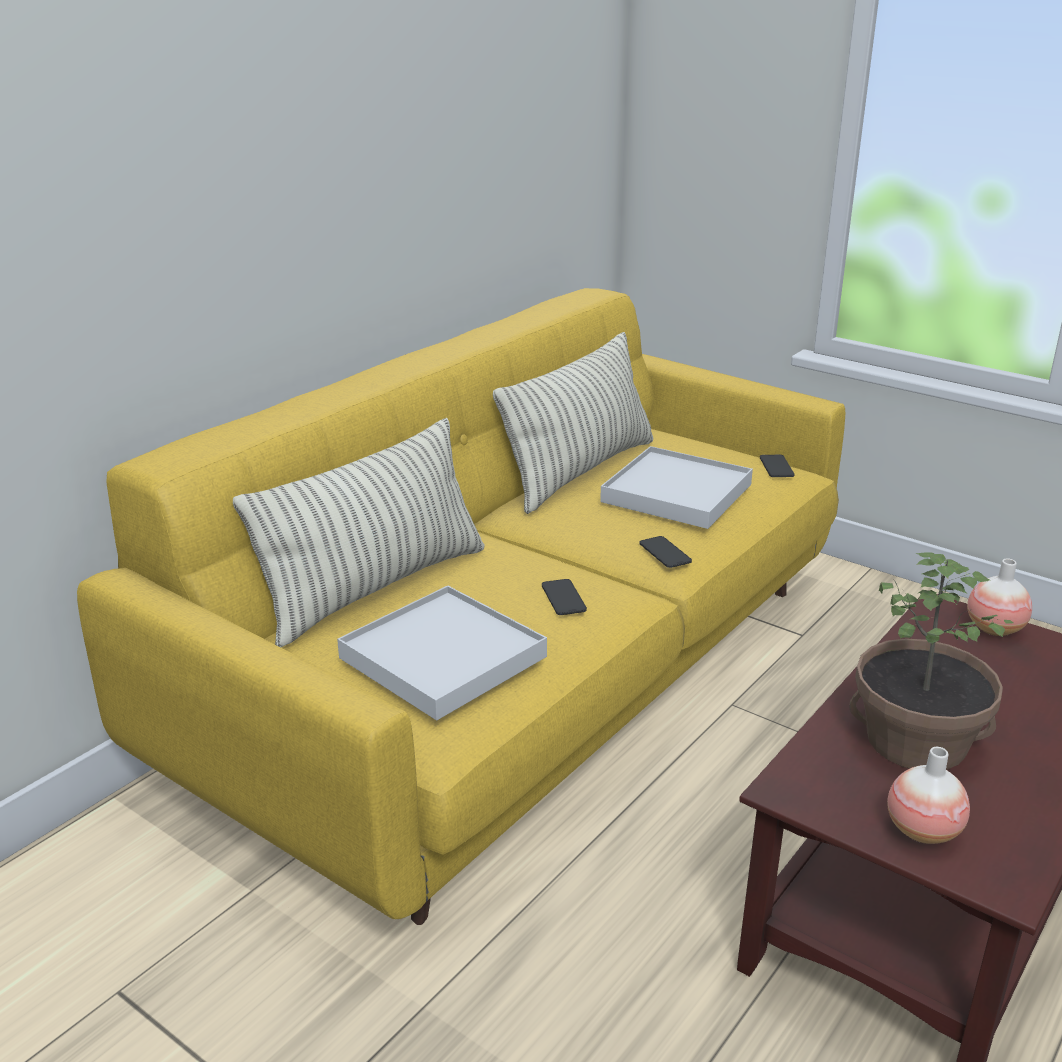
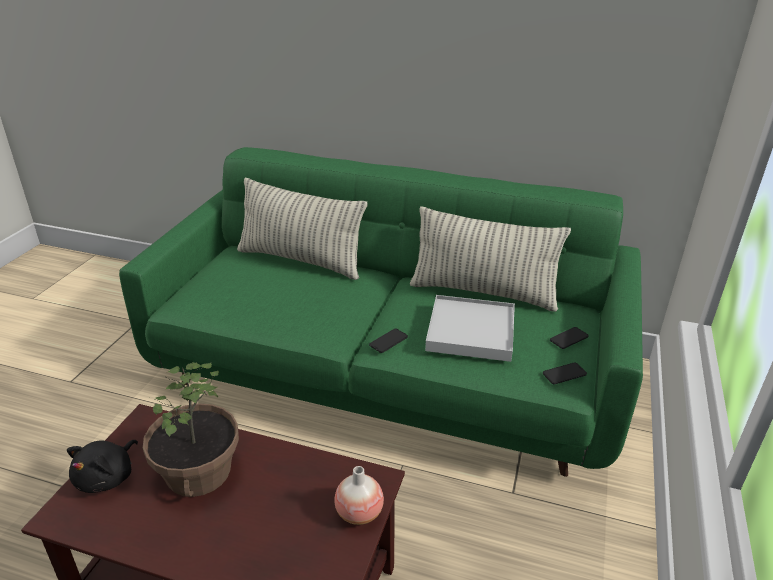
camera: 70 degrees right, 5 degrees up
(442, 657) = (236, 289): white tray -> none
(529, 677) = (386, 373): yellow sofa -> green sofa
(563, 598) = (312, 313): phone -> phone (569, 338)
(923, 830) = (108, 477): vase -> black plush toy

